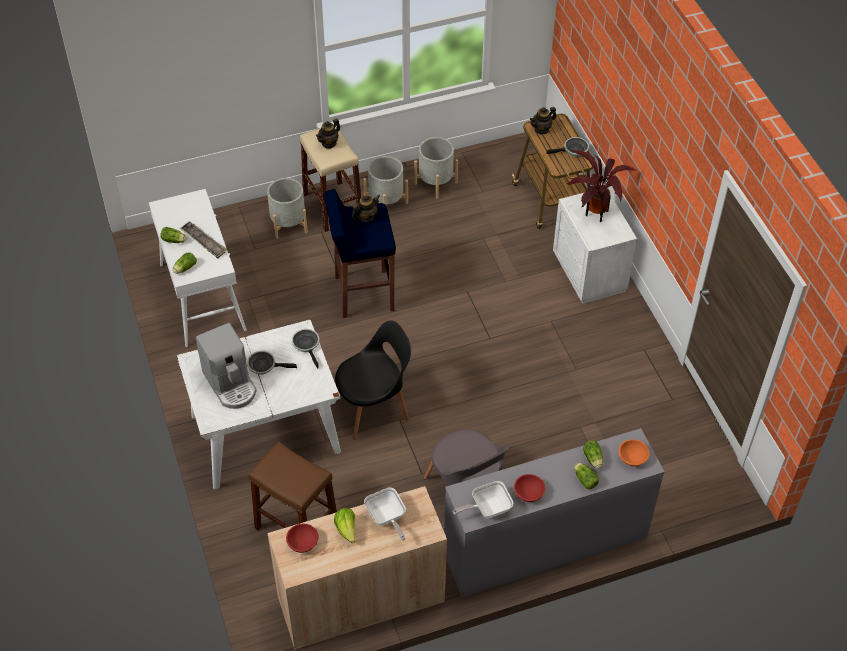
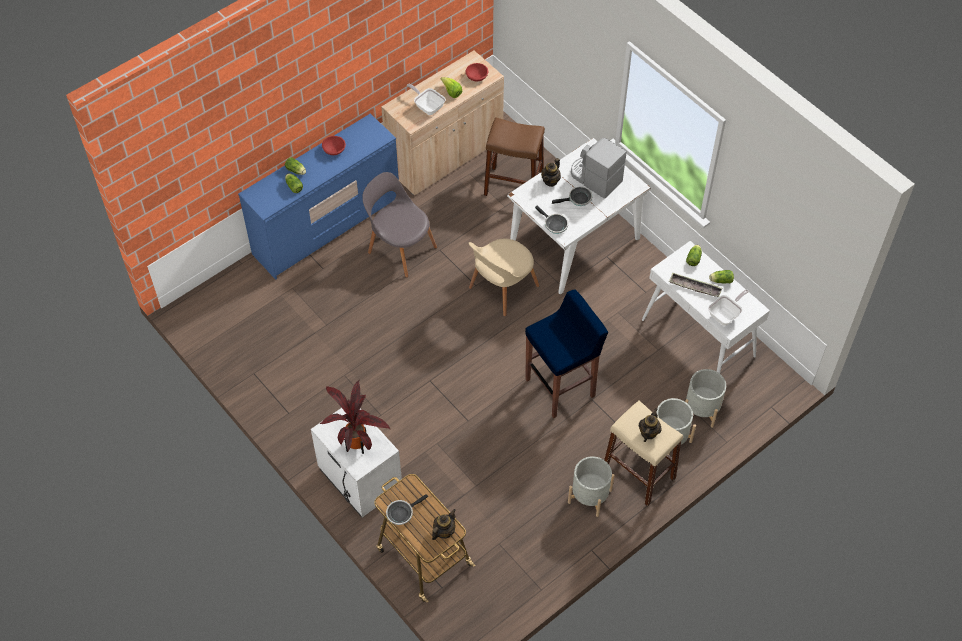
camera: 160 degrees right, 5 degrees up
(366, 217) = (565, 348): teapot -> teapot (550, 181)
(373, 407) = (501, 289): black chair -> beige chair
(435, 183) = (551, 538): grey planter -> grey planter (701, 409)
(487, 508) = (360, 132): frying pan -> frying pan (726, 315)
(544, 546) = (327, 227): grey dresser -> blue dresser
(633, 458) = (264, 195): orange bowl -> none

